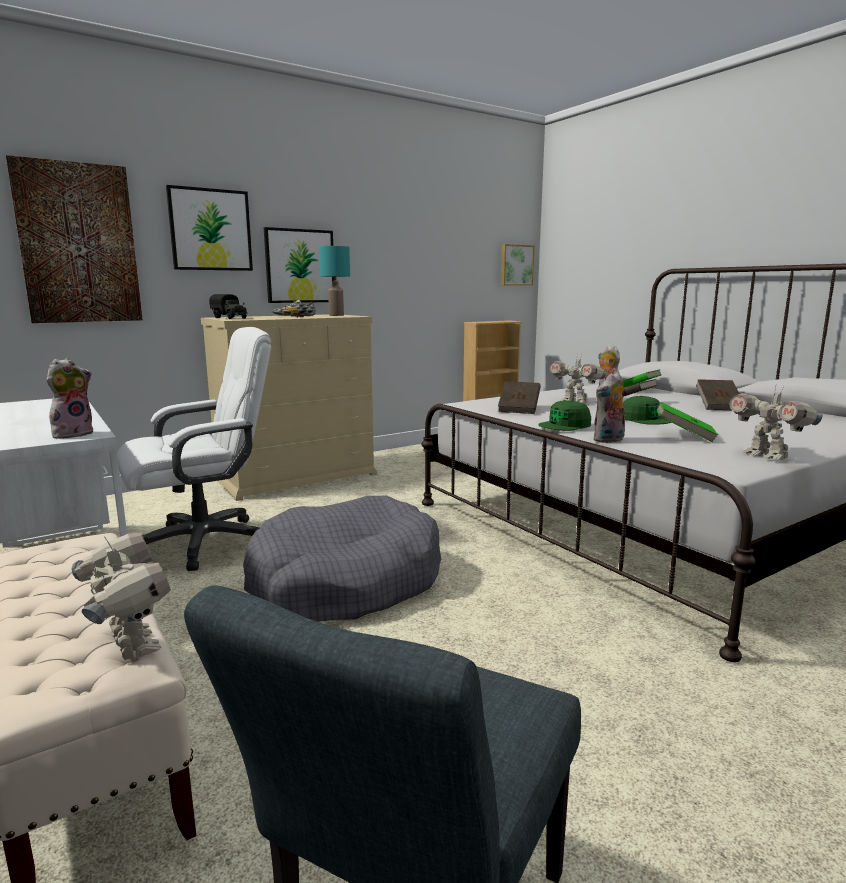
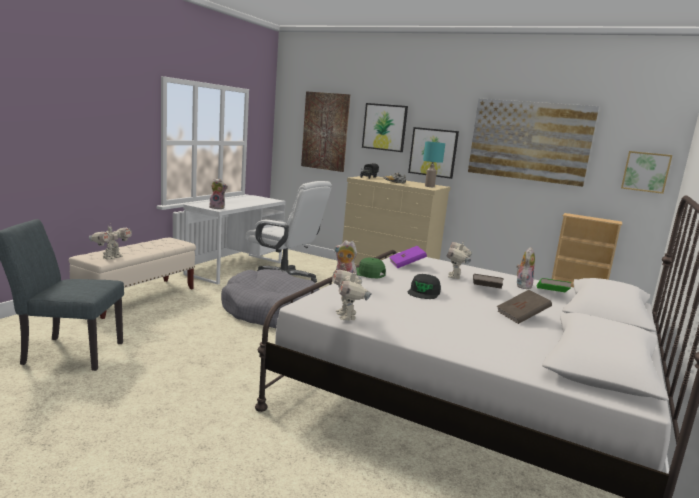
camera: 60 degrees right, 0 degrees up
(415, 240) = (529, 141): none -> picture
(519, 409) = (406, 265): brown book -> purple book
(644, 419) = (424, 292): green cap -> black cap
(684, 436) = (381, 300): green book -> none
(767, 456) = (347, 316): toy robot -> toy robot turned 45 degrees counterclockwise

